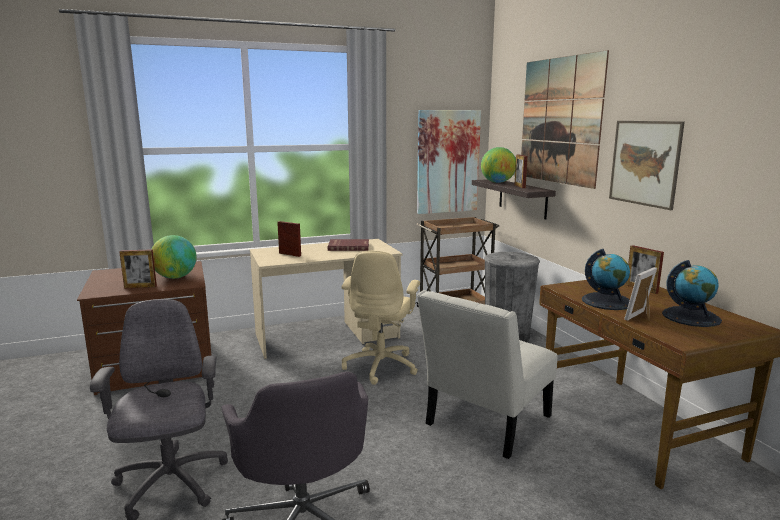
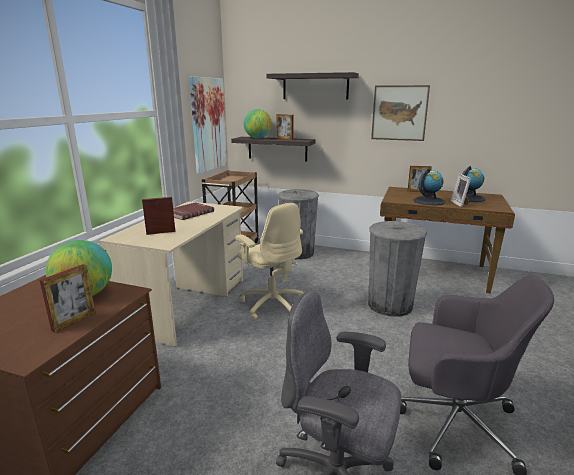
camera: 50 degrees left, 5 degrees up
(484, 423) = (390, 305): white chair -> grey trash can
(560, 121) = (315, 86): picture -> shelf

